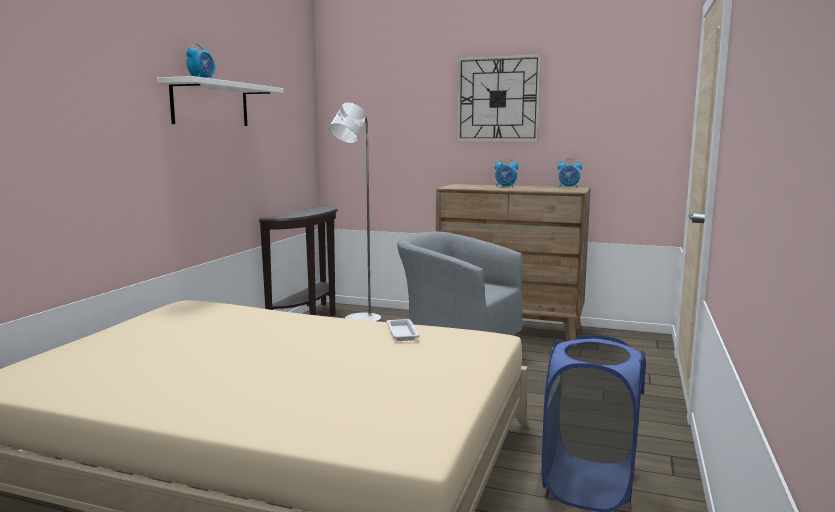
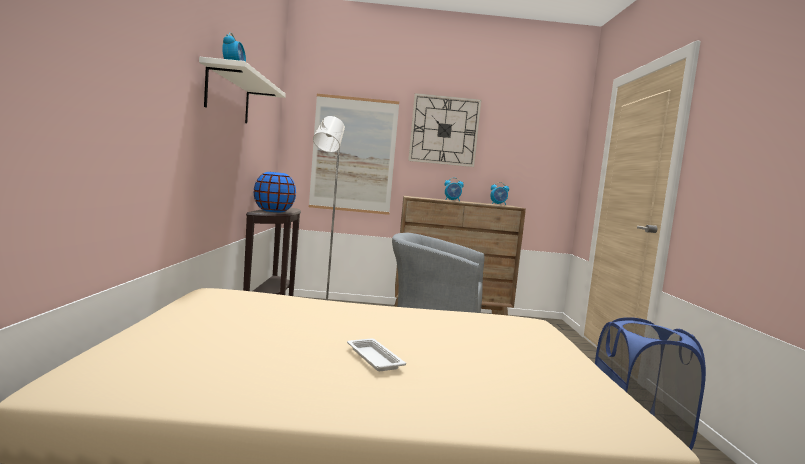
camera: 20 degrees left, 5 degrees down
(294, 214) = (273, 211): none -> blue vase
(395, 140) = (353, 155): none -> picture
(402, 333) = (457, 318): white tray -> white tray (373, 358)

